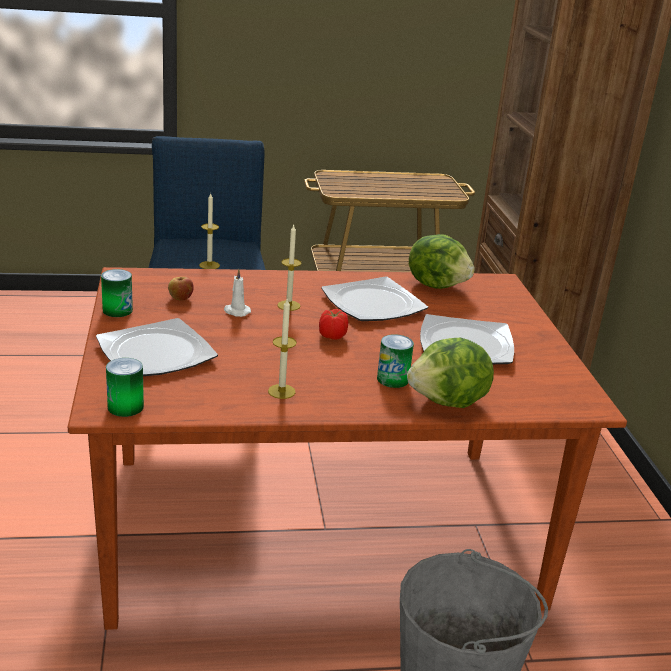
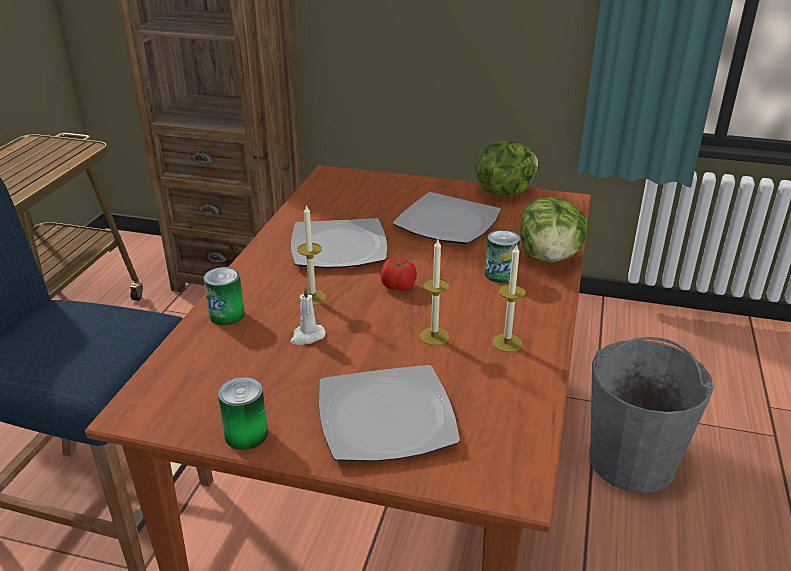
camera: 65 degrees left, 5 degrees up
(125, 407) = (515, 464): can -> can (227, 315)
(180, 298) = (243, 372): apple -> none
(209, 265) = (112, 343): candle -> candle (434, 336)
(437, 285) = (318, 204): lettuce -> lettuce (503, 192)

